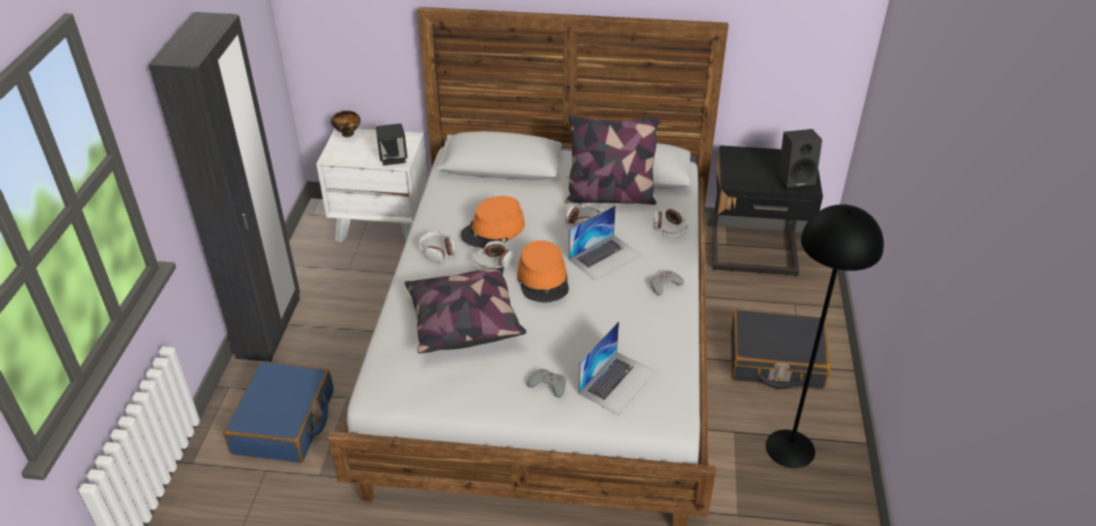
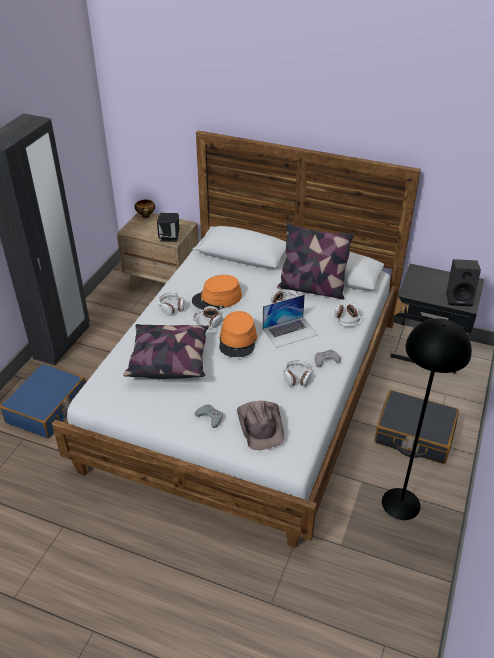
camera: 15 degrees right, 0 degrees up
(382, 225) = (163, 284): white nightstand -> brown nightstand
(617, 382) = (261, 425): laptop -> brown hat
(637, 313) = (297, 377): none -> headphones

